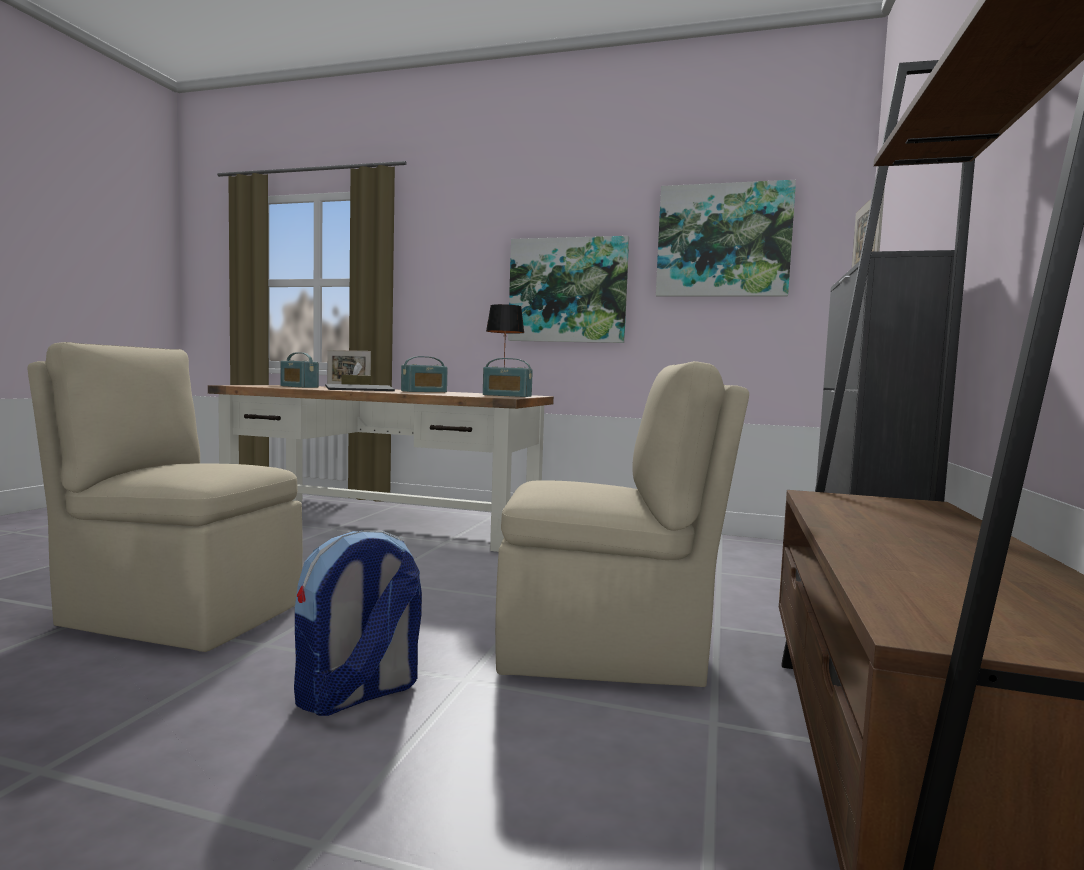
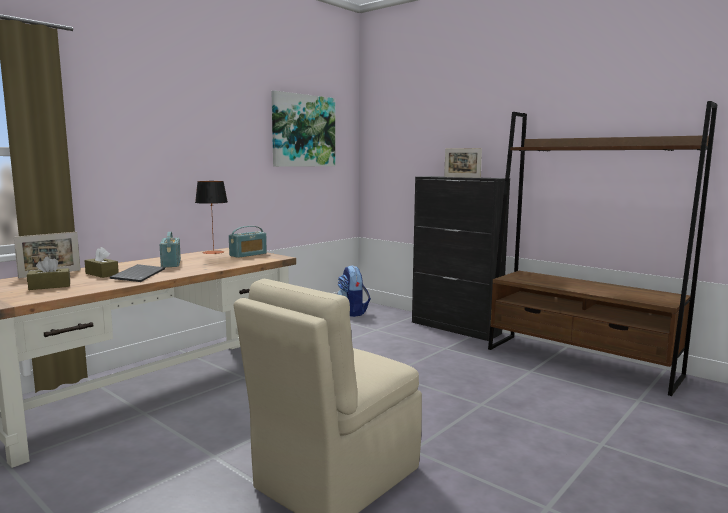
camera: 65 degrees left, 5 degrees up
(299, 387) = (50, 286): radio -> brown tissue box
(358, 694) = (489, 428): backpack -> backpack (352, 312)
(567, 290) = (218, 162): picture -> none
(605, 650) = (461, 372): beige chair -> none

